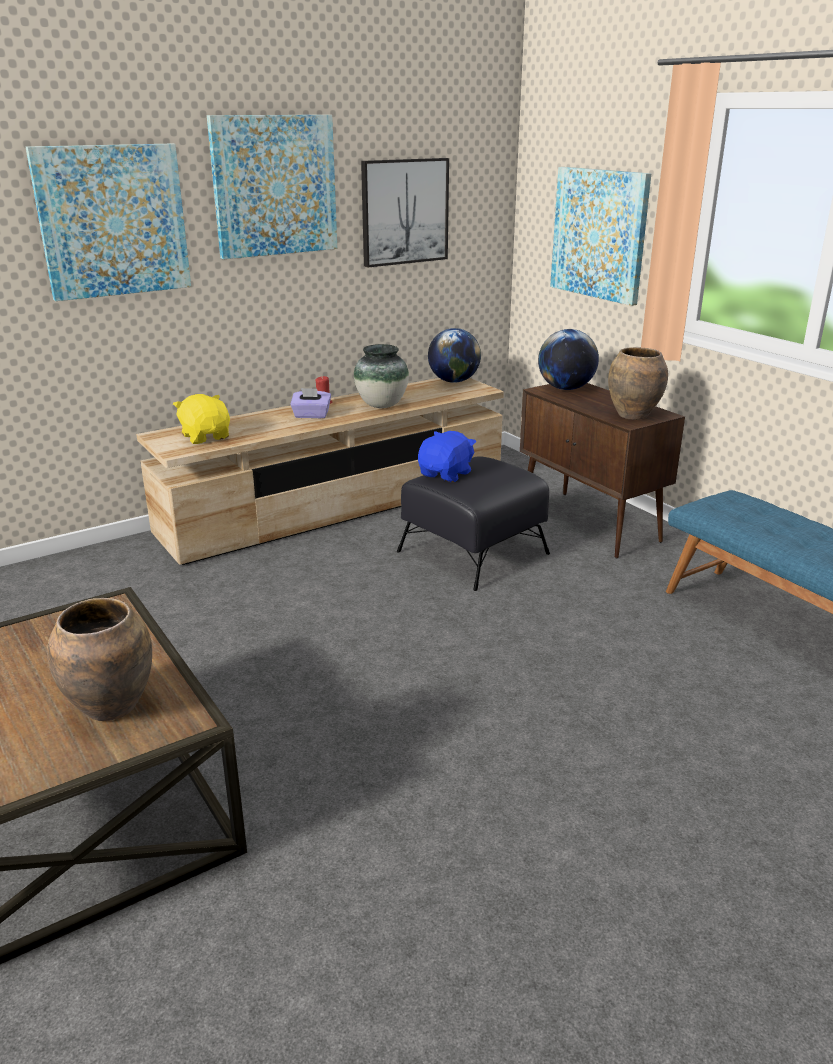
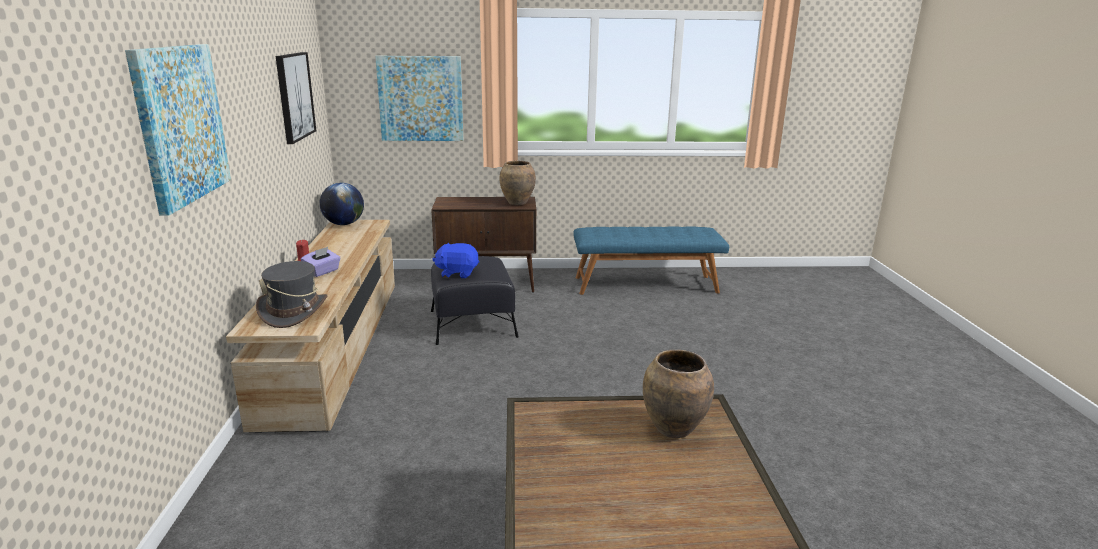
camera: 60 degrees left, 5 degrees down
(206, 437) = (294, 312): yellow plush toy -> grey hat
(274, 186) = (247, 80): picture -> none
(381, 405) = (346, 250): vase -> none
(446, 474) = (457, 273): blue plush toy -> blue plush toy turned 60 degrees counterclockwise
(566, 388) = (450, 202): globe -> none

